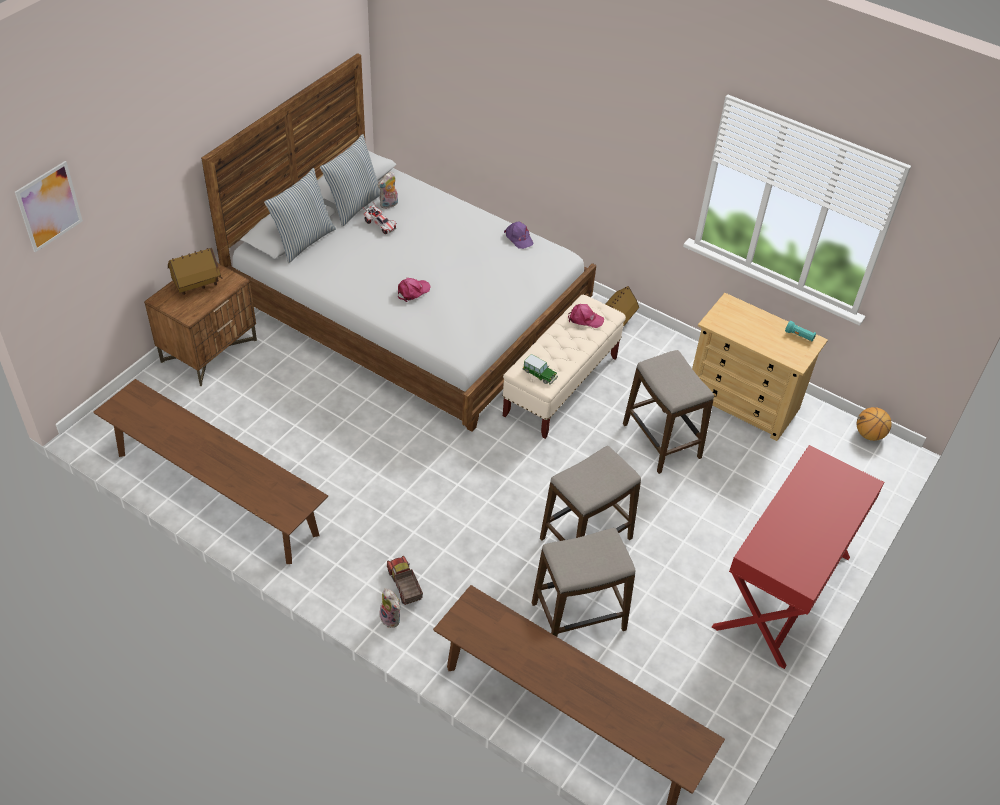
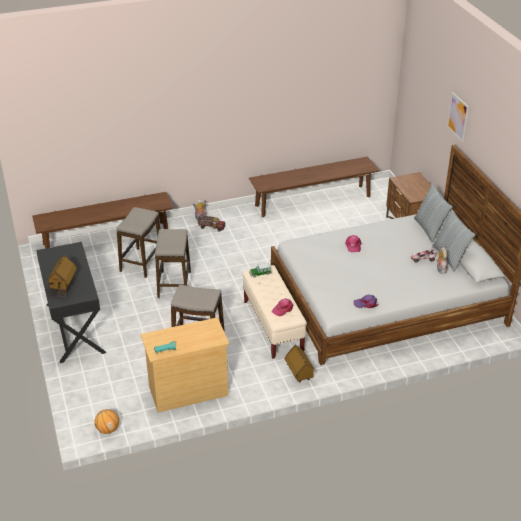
camera: 130 degrees right, 10 degrees down
(49, 206) = (414, 75): picture -> picture (458, 116)
(197, 285) = (419, 188): toy house -> toy house (63, 286)
(783, 592) = (74, 328): red desk -> black desk

